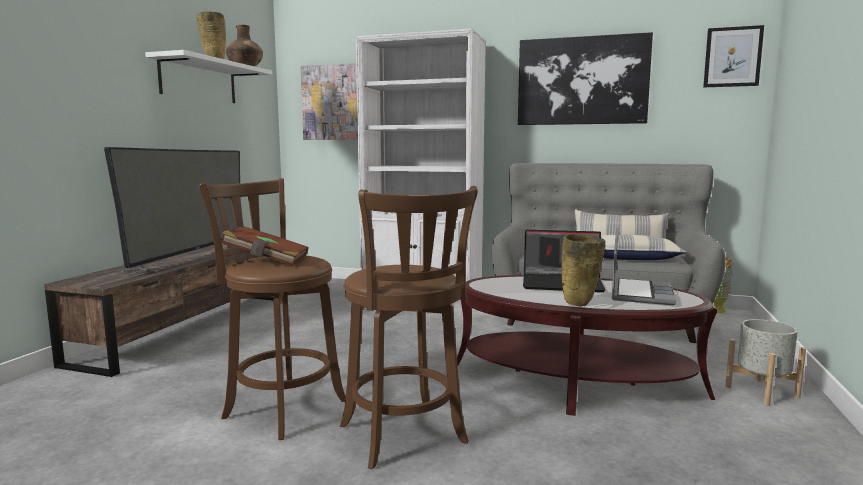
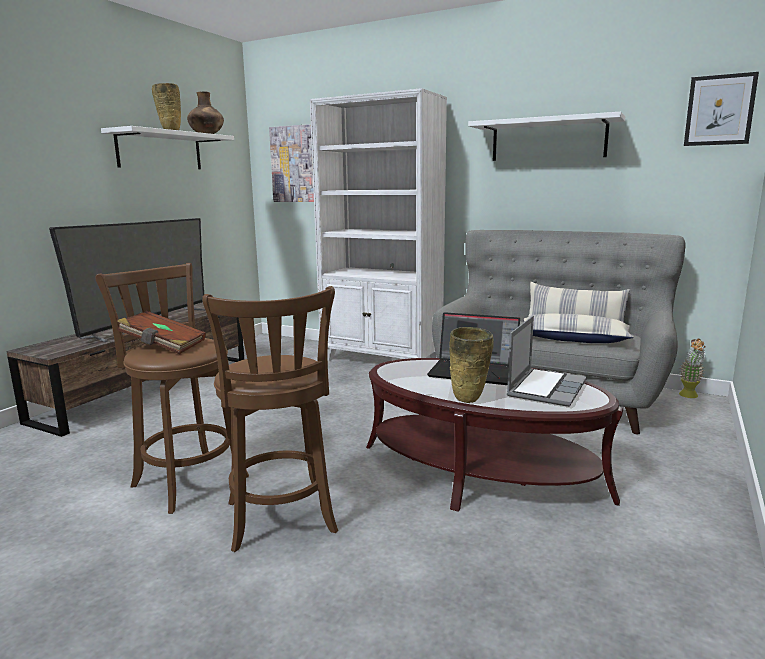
camera: 10 degrees right, 5 degrees up
(582, 81) = (548, 140): picture -> white shelf
(761, 392) = (678, 499): grey planter -> none

